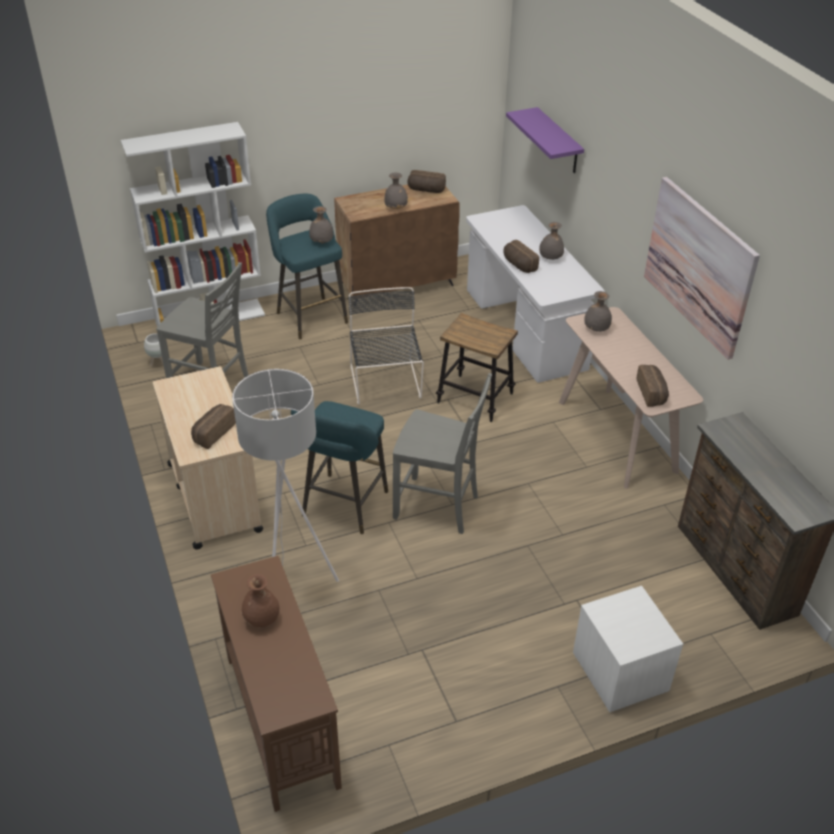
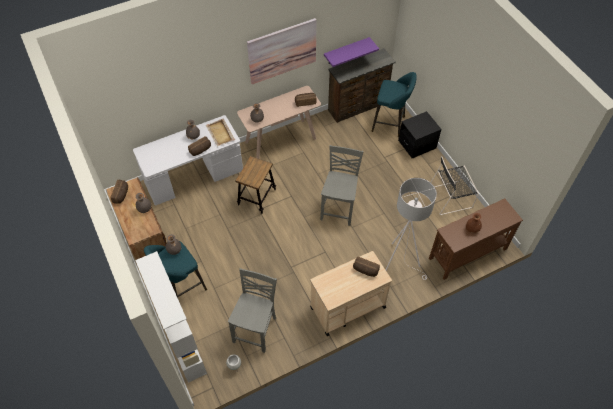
camera: 95 degrees left, 15 degrees up
(343, 507) = (345, 247): turquoise stool -> turquoise stool (390, 124)
(385, 384) = (247, 239): black chair -> black chair (451, 197)
(558, 141) = (149, 99): purple shelf -> purple shelf (346, 51)
(558, 285) = (220, 133): none -> beige tray
(620, 672) = (417, 144): white nightstand -> black nightstand

